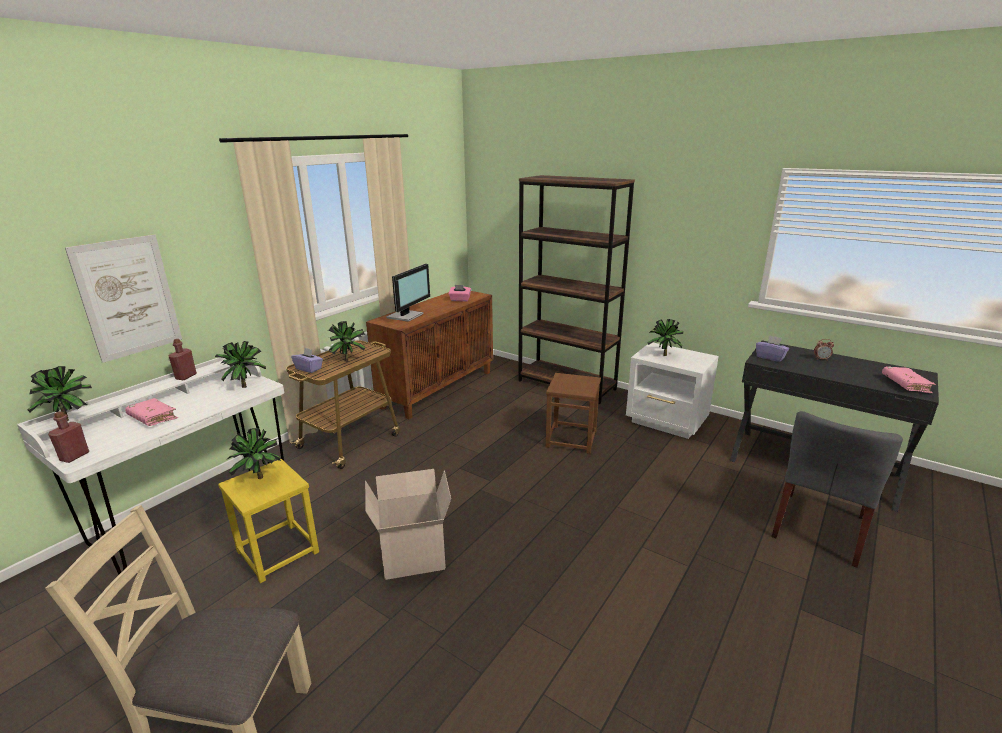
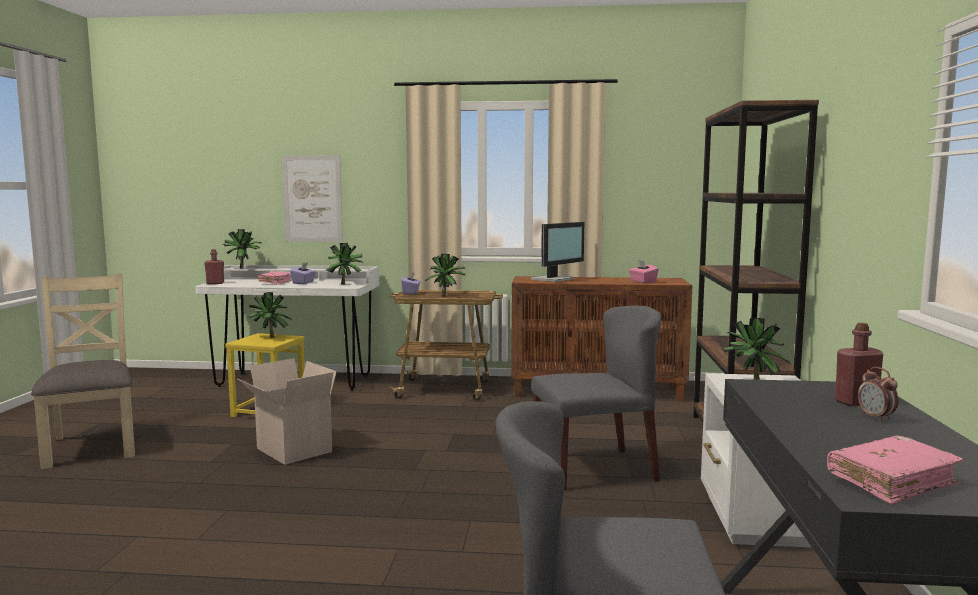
camera: 60 degrees right, 15 degrees down
(186, 376) = (326, 268): red bottle -> red bottle (856, 402)
(406, 316) = (554, 279): monitor -> monitor turned 45 degrees counterclockwise
(571, 439) = (595, 469): brown stool -> grey chair
(770, 357) = (788, 389): purple tissue box -> purple tissue box (303, 282)

